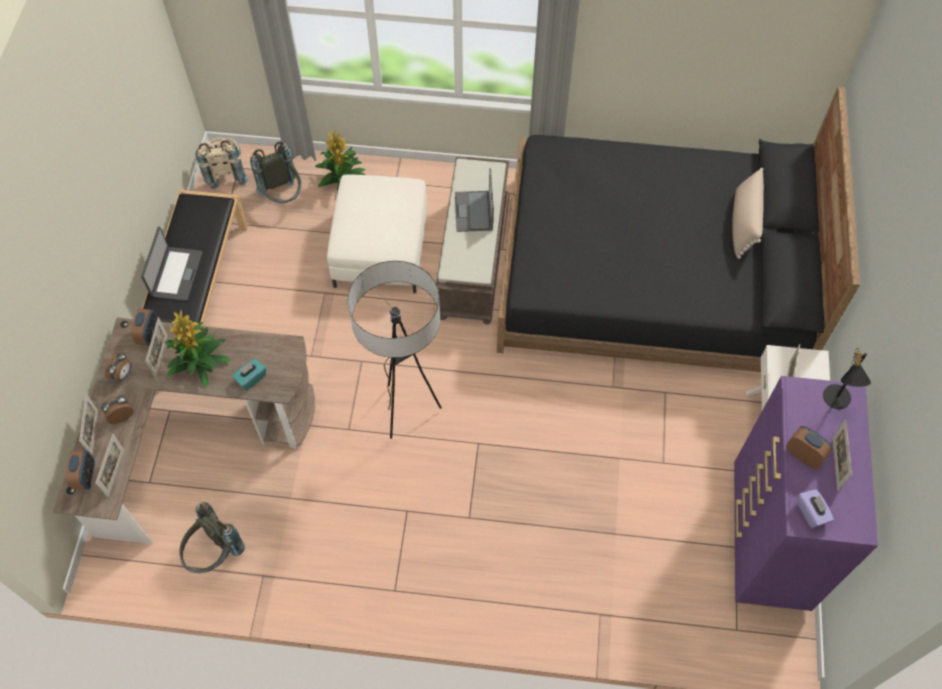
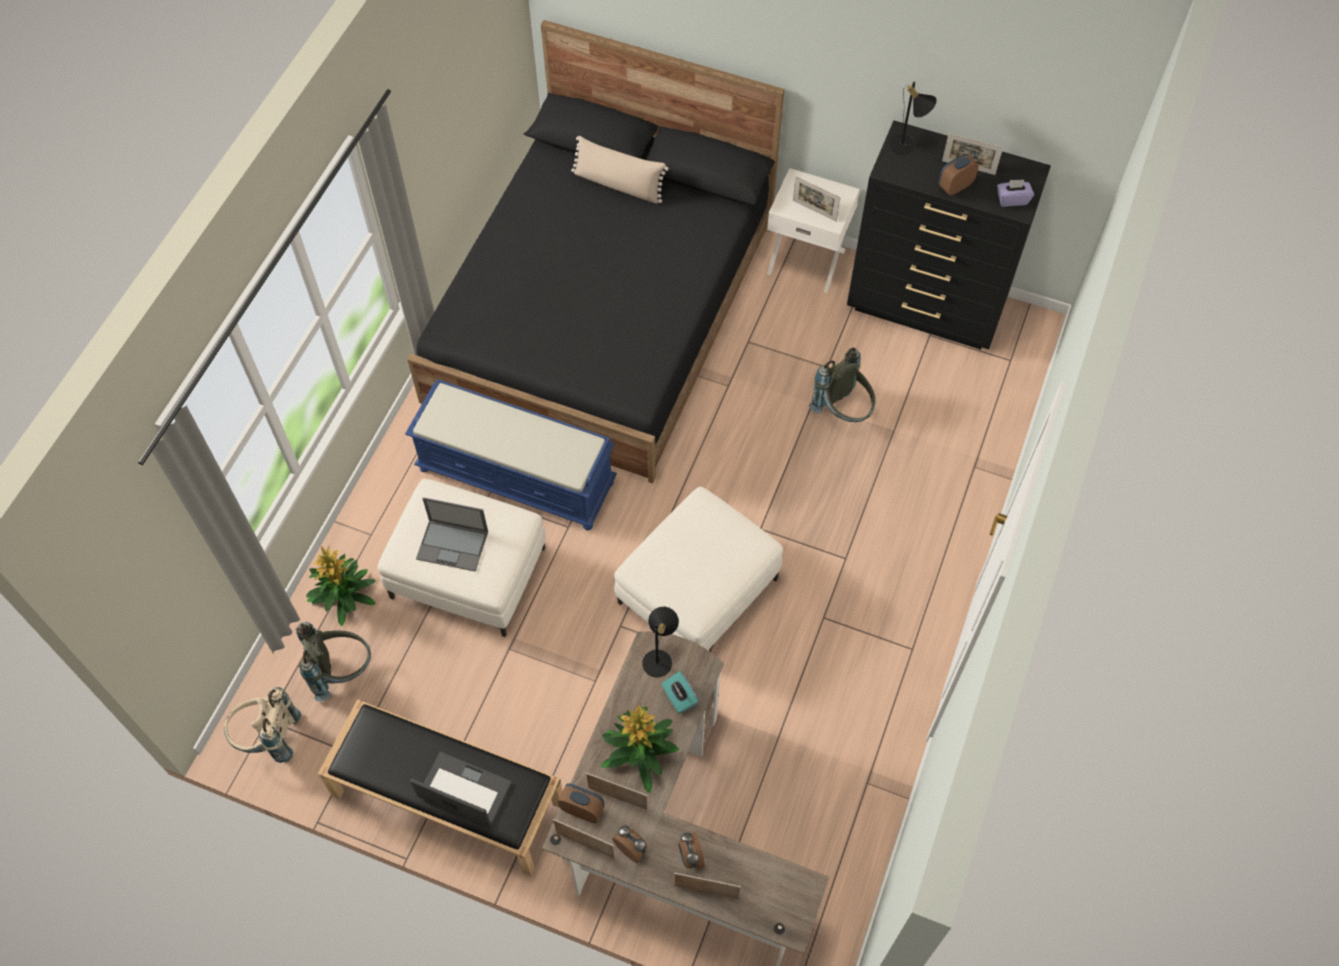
camera: 75 degrees left, 0 degrees up
(86, 476) = (765, 907): alarm clock -> none
(116, 473) = (768, 871): picture frame -> picture frame (585, 845)
(214, 554) = (829, 833): grey backpack -> grey backpack (843, 412)
(283, 356) = (659, 658): none -> black table lamp
(406, 409) = (697, 591): floor lamp -> white ottoman
(474, 212) = (500, 431): laptop -> laptop (453, 545)
(474, 258) = (518, 475): brown bench -> blue bench
(767, 538) = (926, 307): purple dresser -> black dresser

